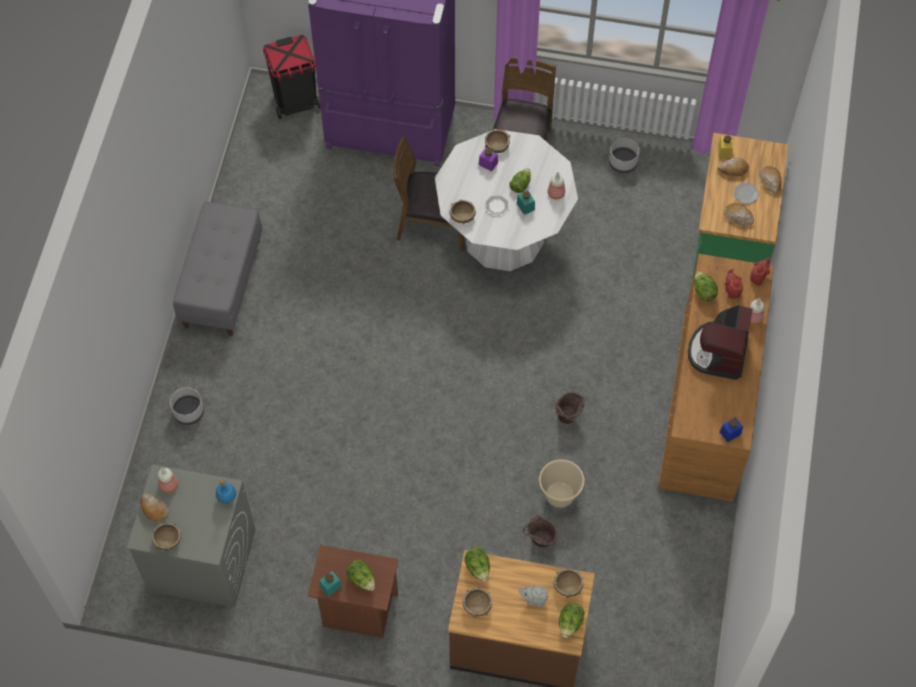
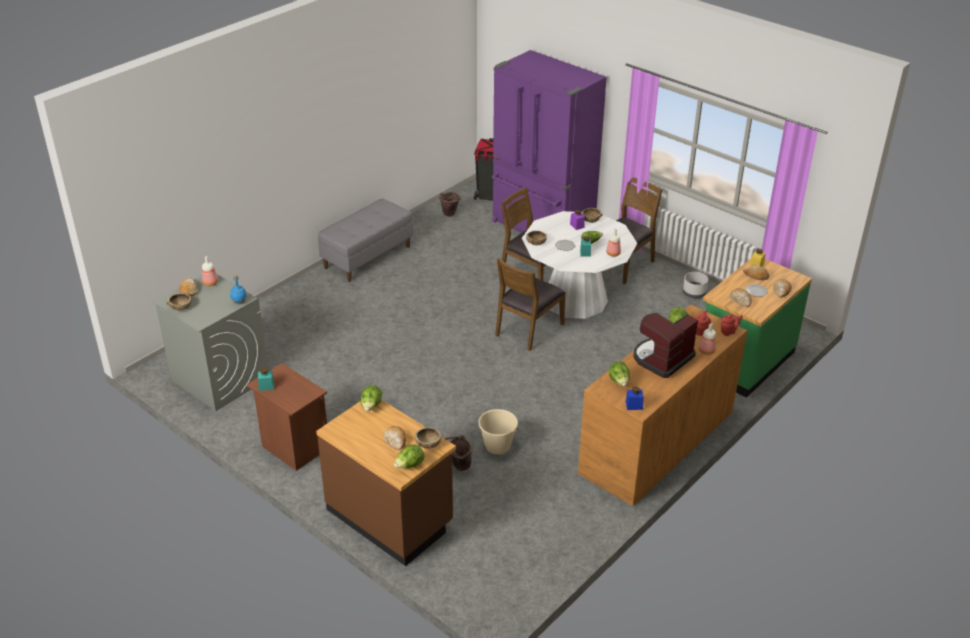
camera: 30 degrees right, 25 degrees down
(189, 412) = (286, 306): grey planter -> none
(362, 579) = (291, 391): lettuce -> lettuce (619, 382)
(477, 606) = (350, 426): brown bowl -> none
(483, 309) = (528, 329): none -> brown chair
(534, 599) = (395, 440): grey teapot -> bread
(568, 419) = (540, 408): brown bucket -> brown bucket (449, 215)

